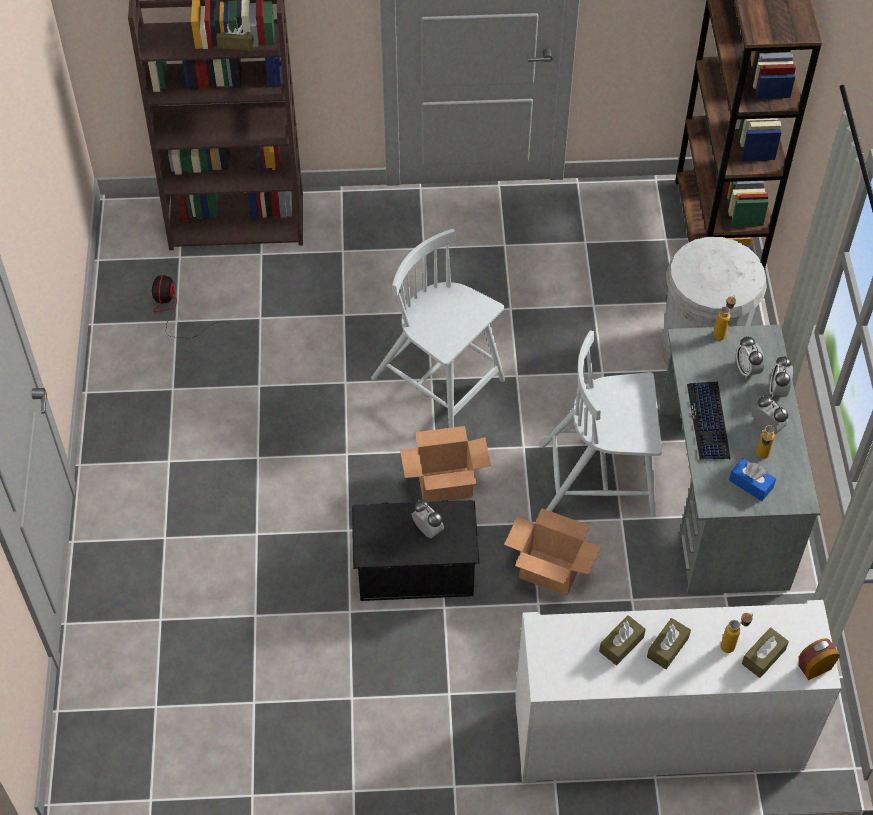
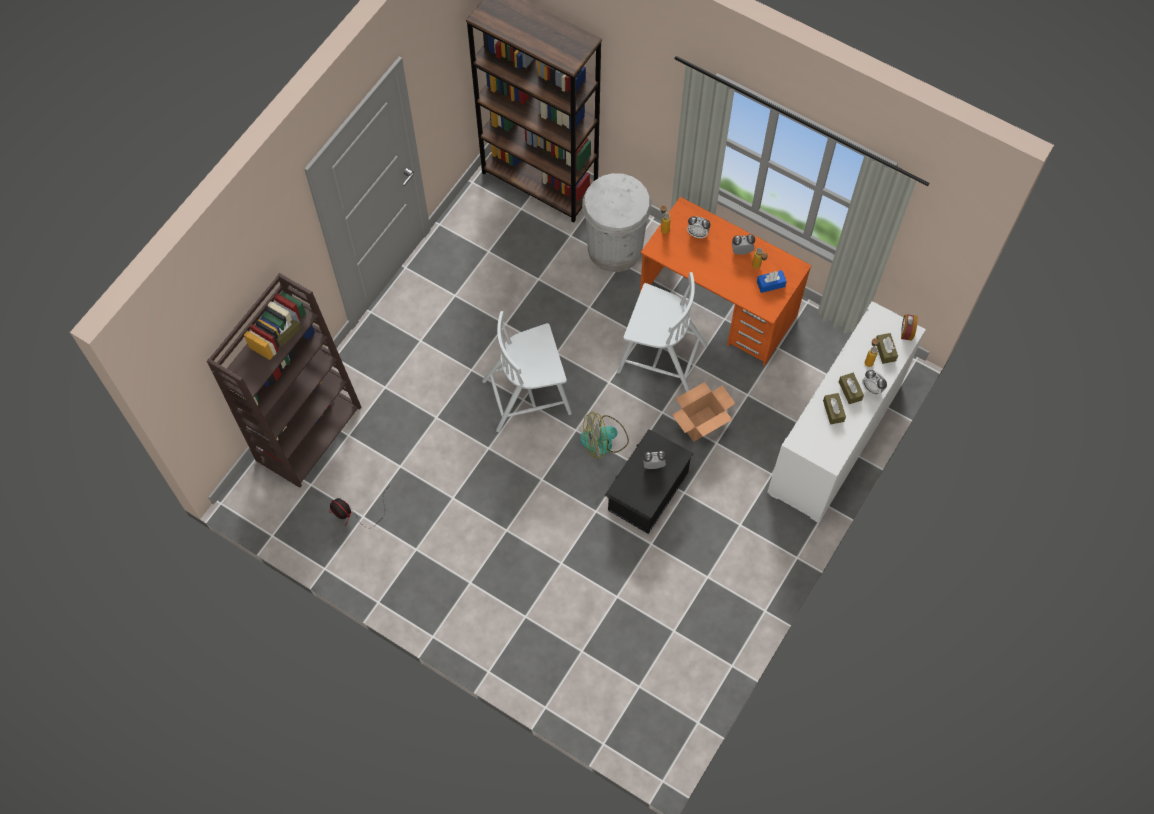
camera: 55 degrees left, 10 degrees up
(444, 486) = (604, 441): cardboard box -> fan
(600, 479) = (660, 357): white chair -> white chair turned 105 degrees counterclockwise
(708, 421) = (717, 276): keyboard -> none
(721, 499) = (718, 307): grey desk -> orange desk
(778, 390) = (722, 229): alarm clock -> alarm clock (872, 389)

